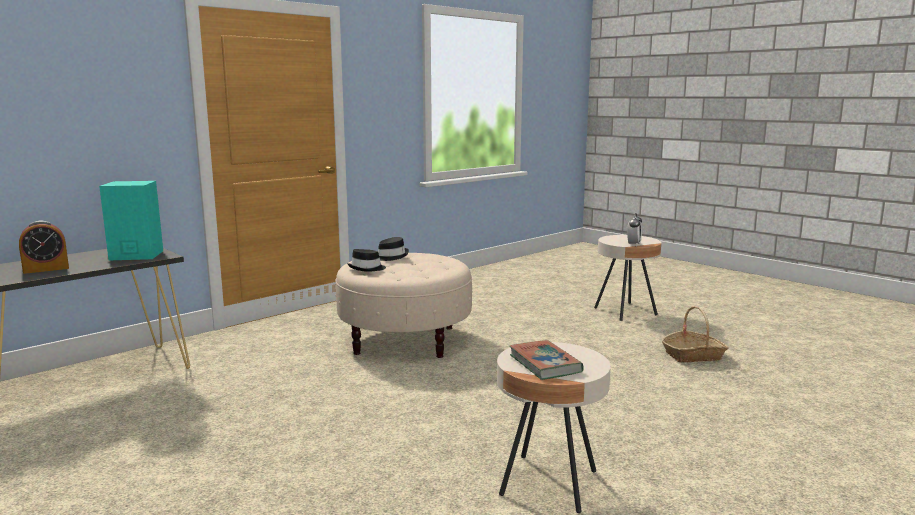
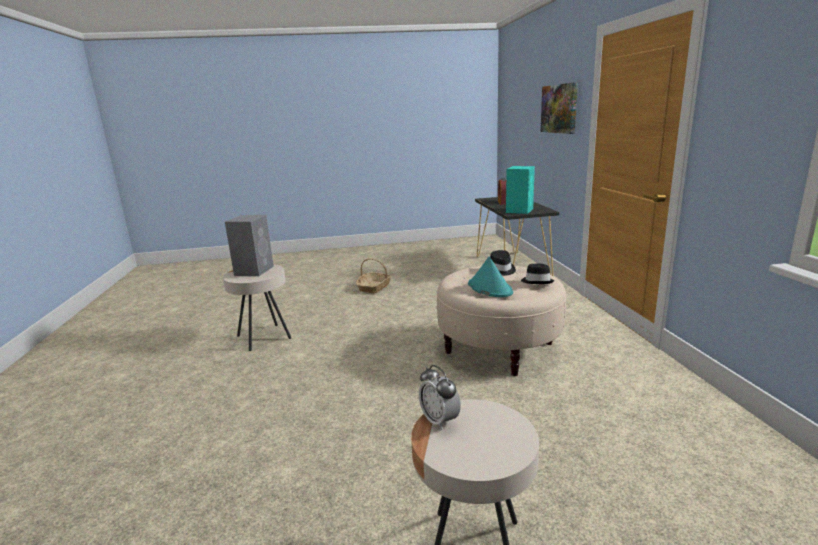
camera: 125 degrees right, 5 degrees up
(93, 89) = (559, 108): none -> picture
(429, 265) = (489, 288): none -> turquoise hat
(545, 364) = (254, 270): book -> grey speaker
(693, 355) = (280, 497): basket -> basket (374, 287)

